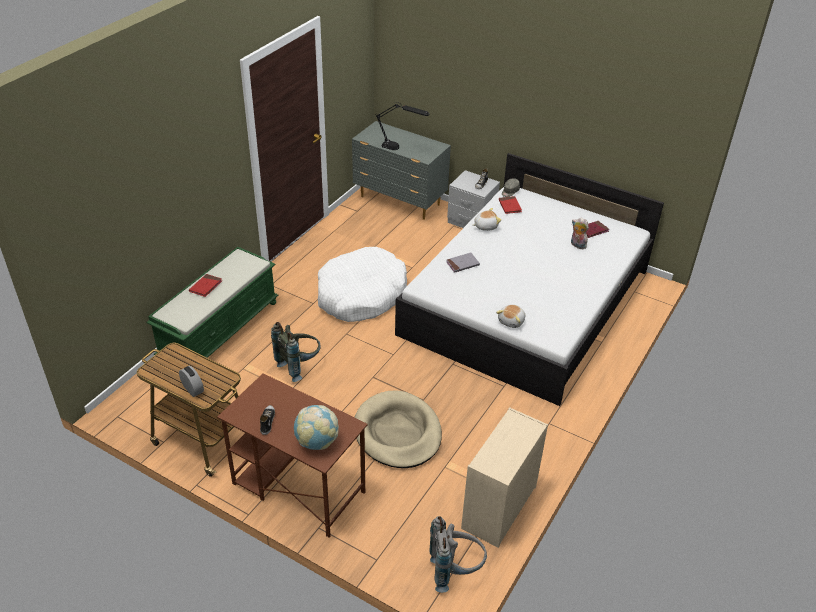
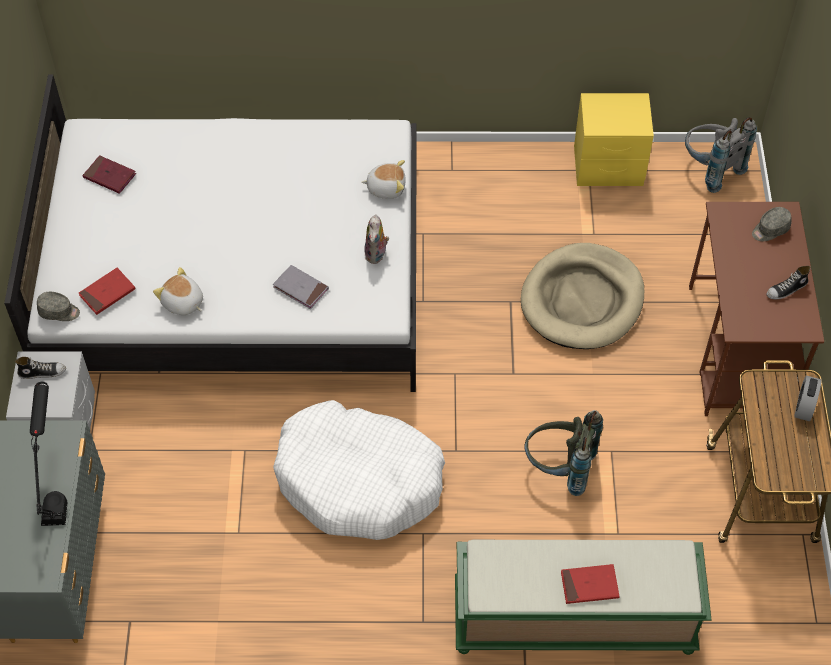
camera: 120 degrees left, 15 degrees up
(317, 442) = (770, 230): globe -> grey cap
(498, 508) = (608, 166): beige dresser -> yellow nightstand
(577, 245) = (161, 181): plush toy -> plush toy (377, 254)

